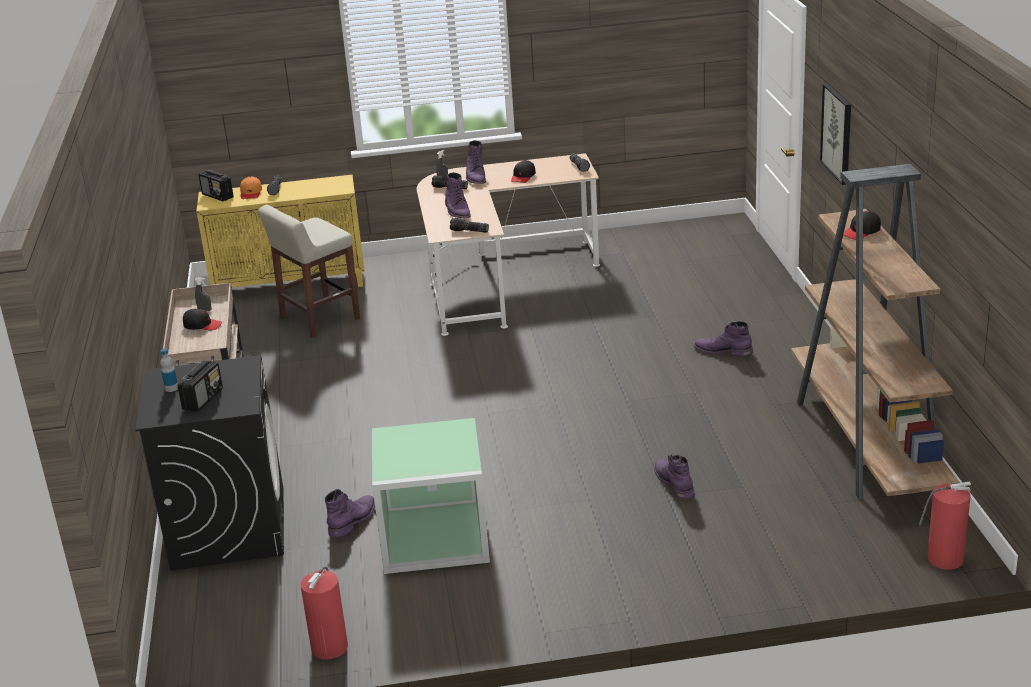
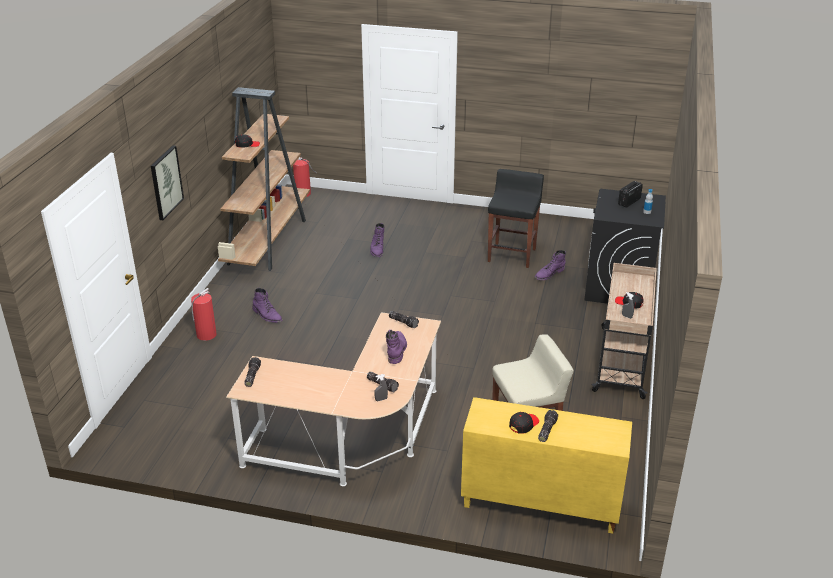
camera: 160 degrees left, 5 degrees up
(218, 196) = (608, 439): radio -> none
(251, 193) = (573, 432): orange cap -> none
(330, 645) = (576, 225): fire extinguisher -> fire extinguisher (205, 335)
(433, 538) = (512, 255): green storage box -> black stool
(476, 177) = (349, 394): purple boot -> none
(523, 177) = (310, 378): black cap -> black cap (523, 424)

